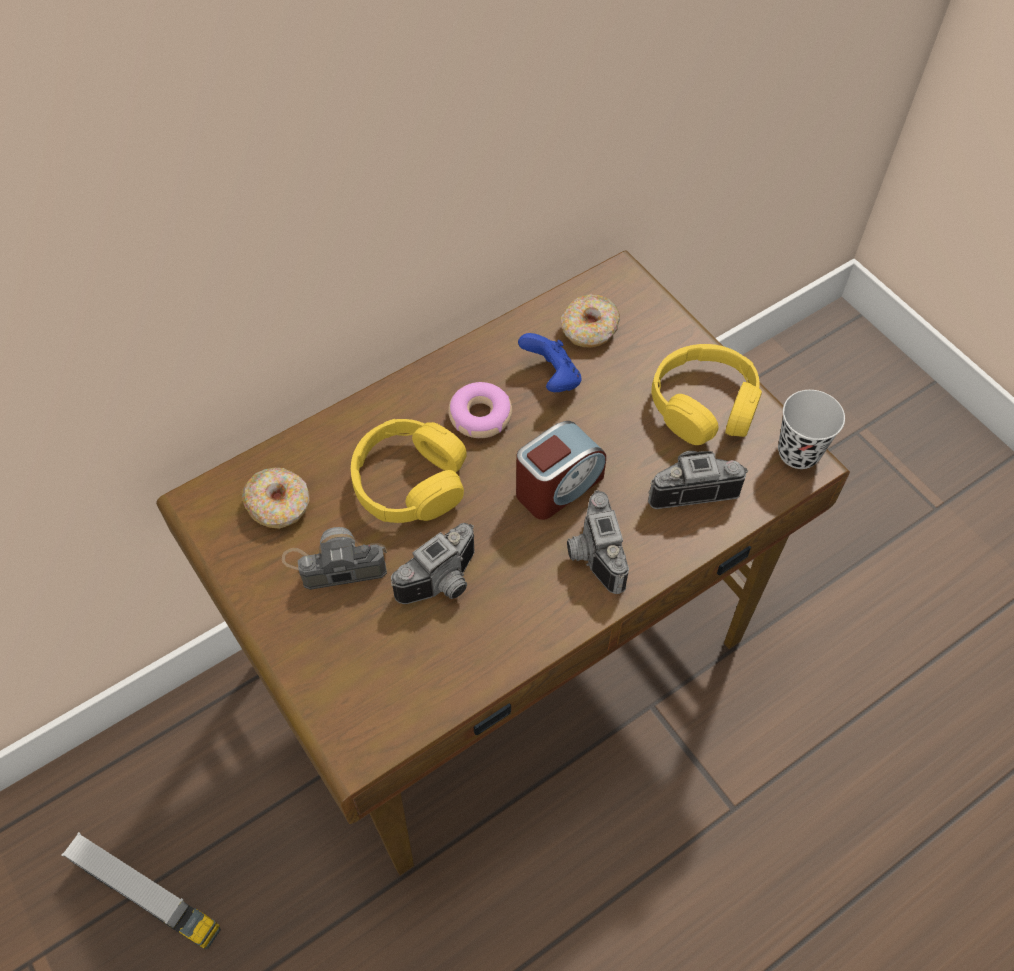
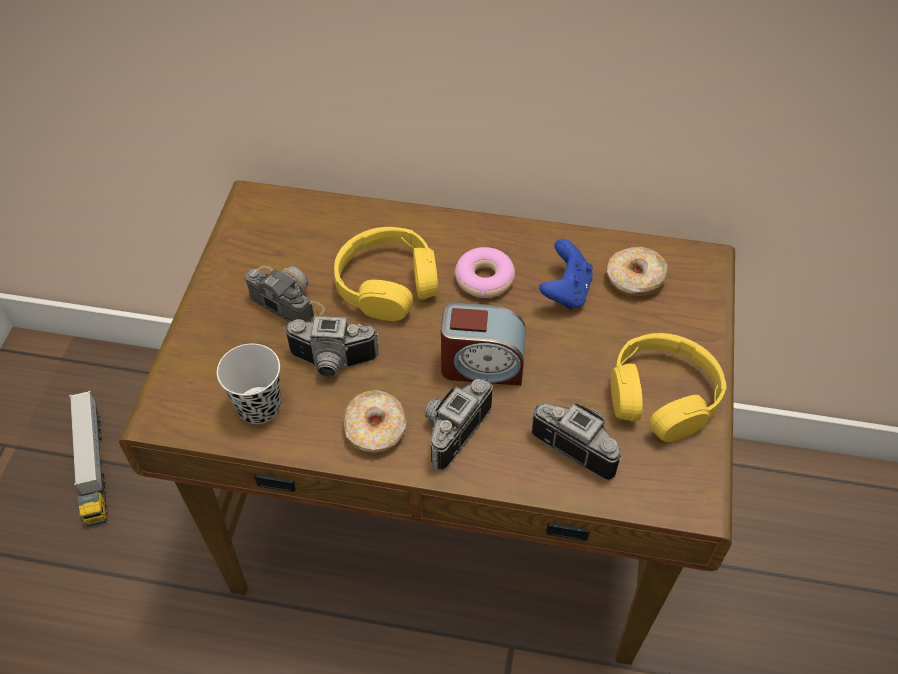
camera: 45 degrees right, 5 degrees down
(279, 504) = (294, 236): donut -> donut (375, 429)
(798, 452) = (700, 490): black cup -> black cup (259, 407)

